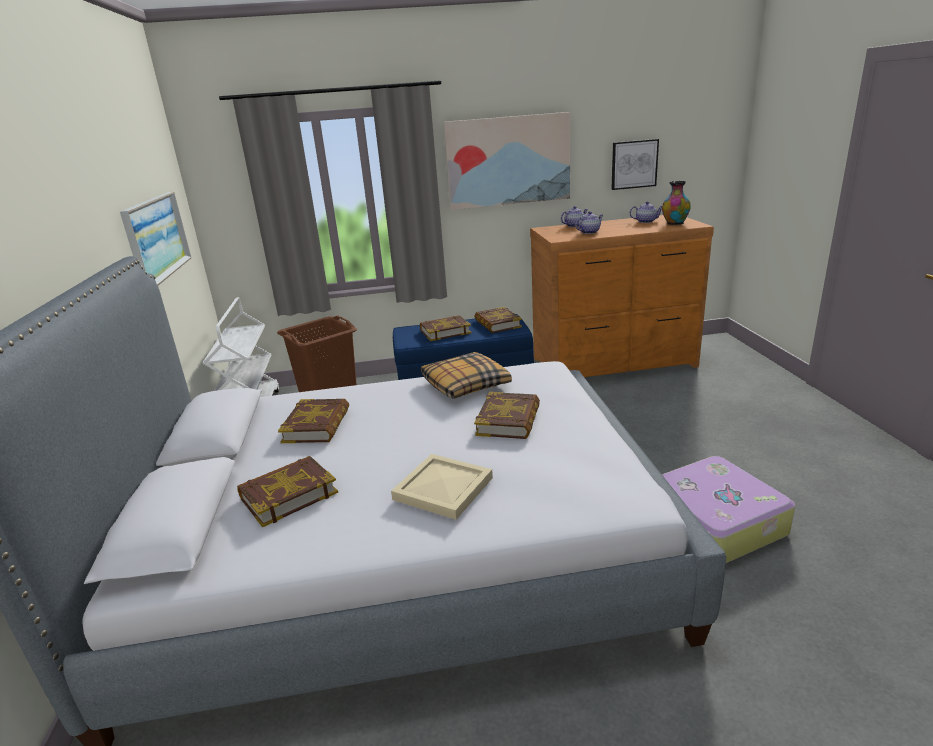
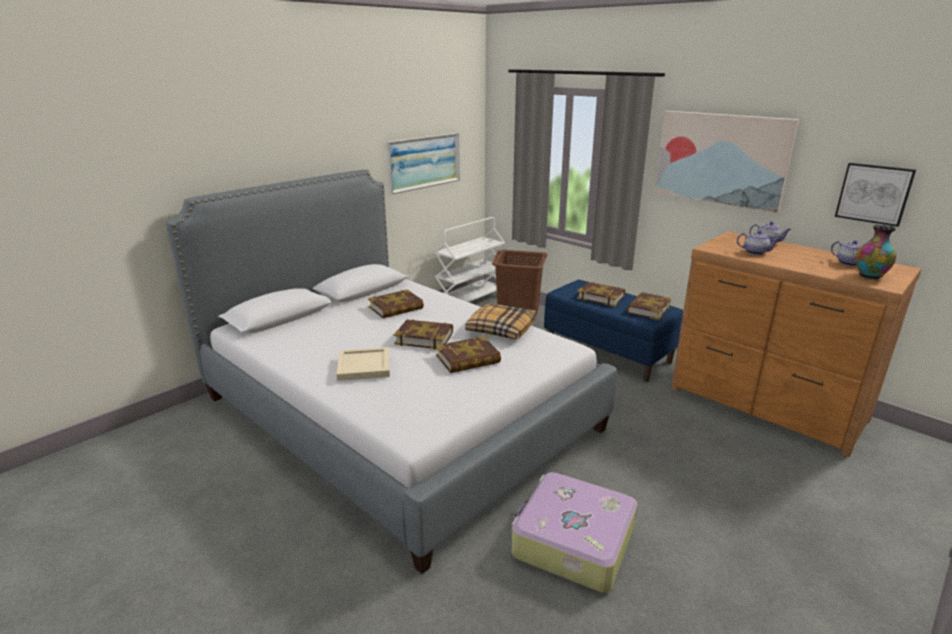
camera: 50 degrees right, 0 degrees up
(288, 495) = (322, 330): book -> book (424, 338)

